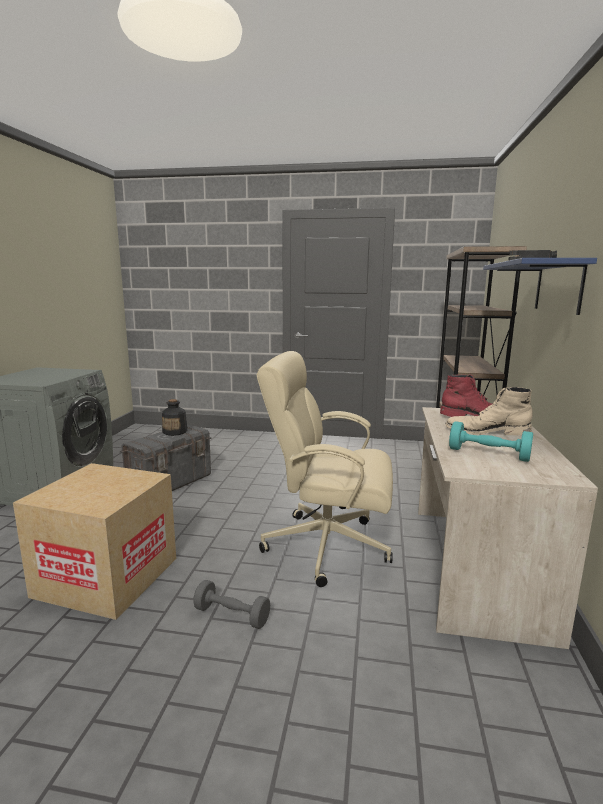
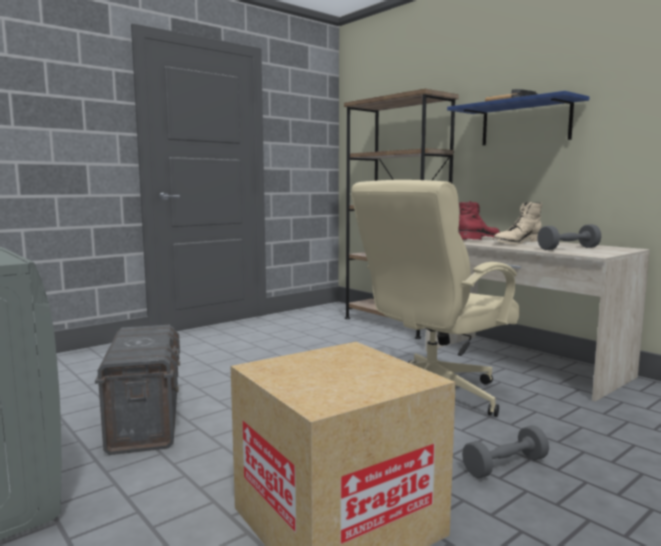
camera: 50 degrees left, 5 degrees down
(175, 432) = (137, 336): bottle -> none
(488, 454) = (568, 248): turquoise dumbbell -> grey dumbbell

